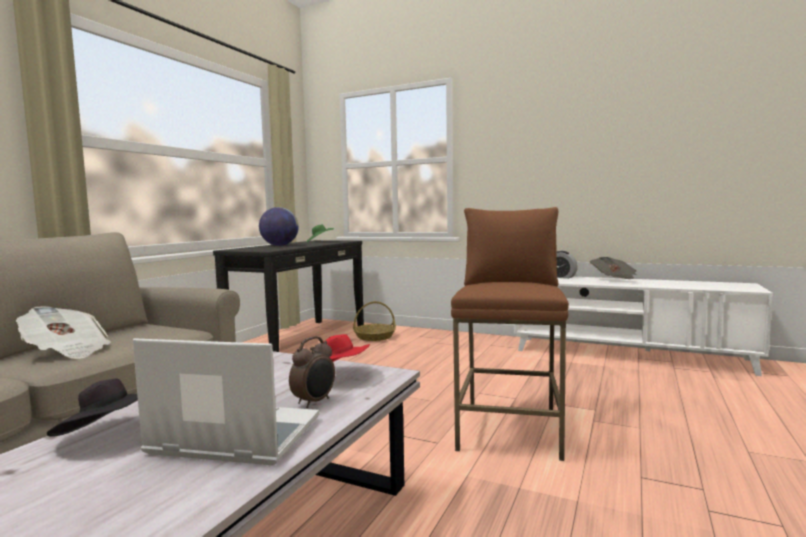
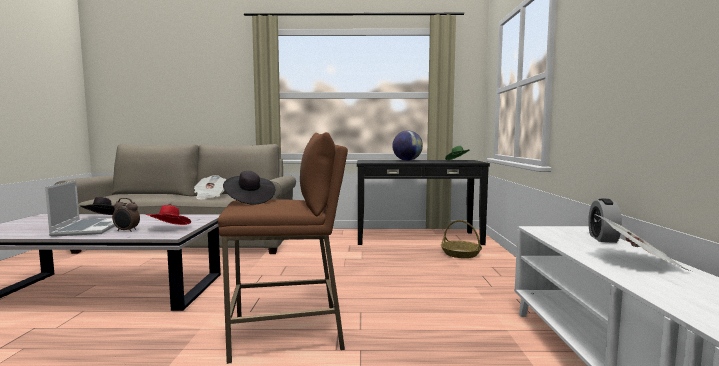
camera: 65 degrees right, 0 degrees up
(497, 288) = (249, 201): none -> black hat

